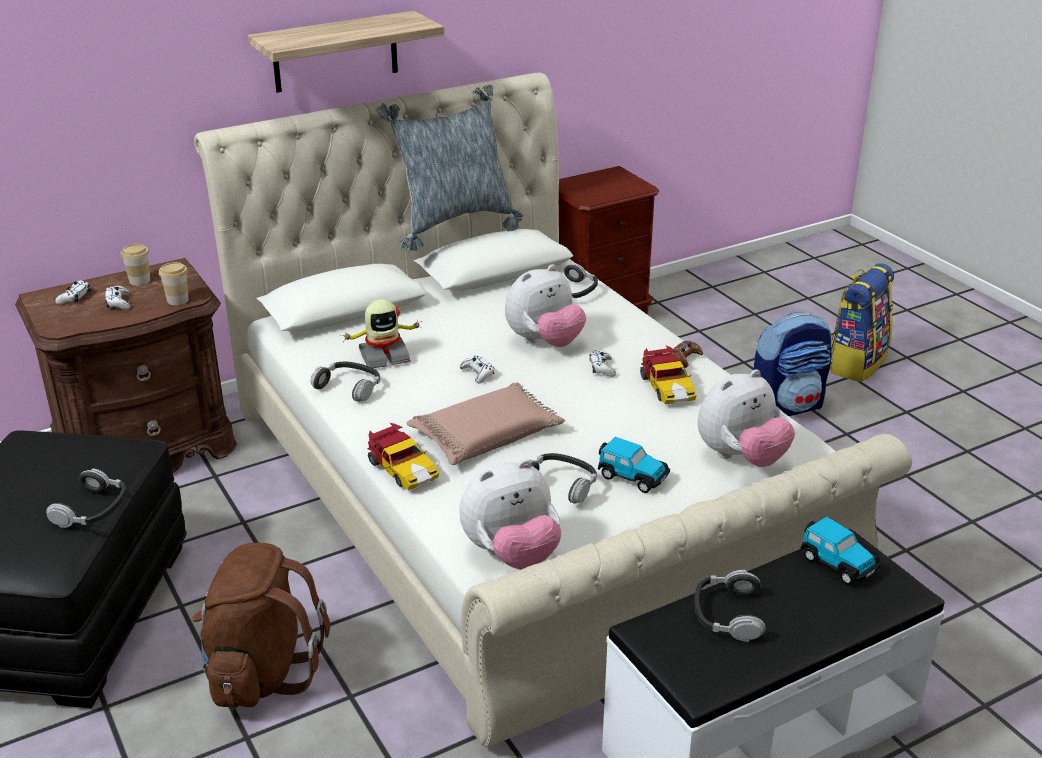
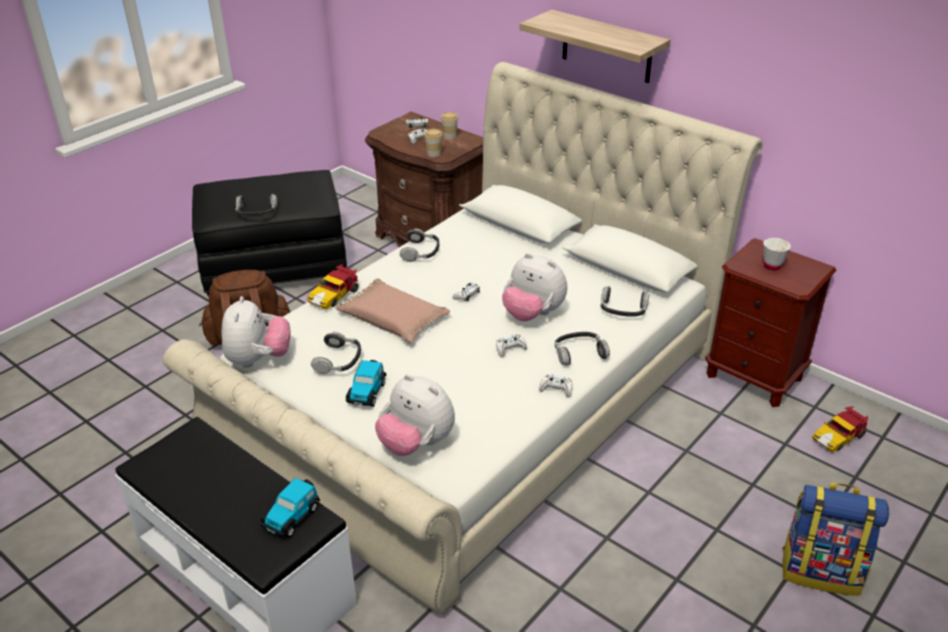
camera: 70 degrees right, 5 degrees up
(384, 356) = (467, 253): toy robot -> none
(451, 234) = (629, 223): pillow -> none
(511, 555) = (258, 359): plush toy -> plush toy turned 135 degrees counterclockwise
(600, 187) = (772, 266): none -> white cup
(667, 387) = (500, 386): toy car -> toy car (838, 437)
(685, 358) = (556, 389): brown game controller -> white game controller
(727, 614) = (218, 466): headphones -> headphones (579, 353)
(787, 406) = (695, 528): backpack -> none

